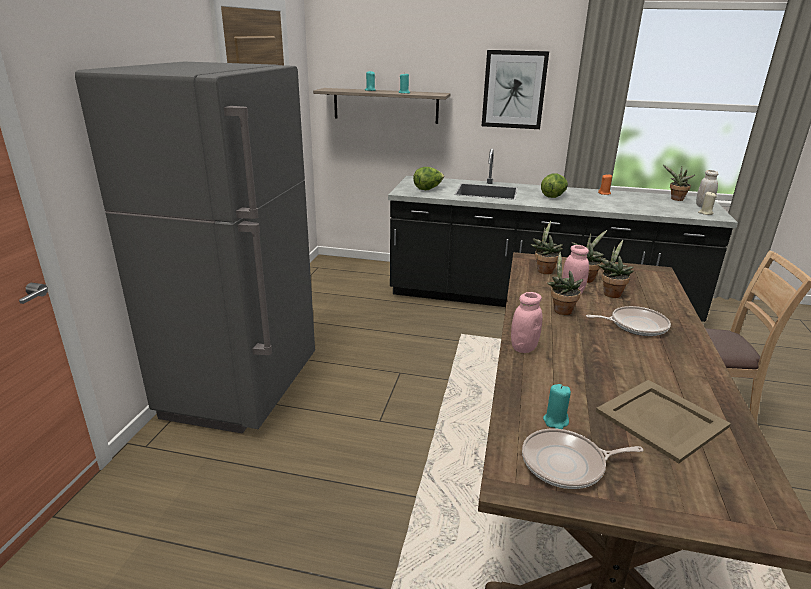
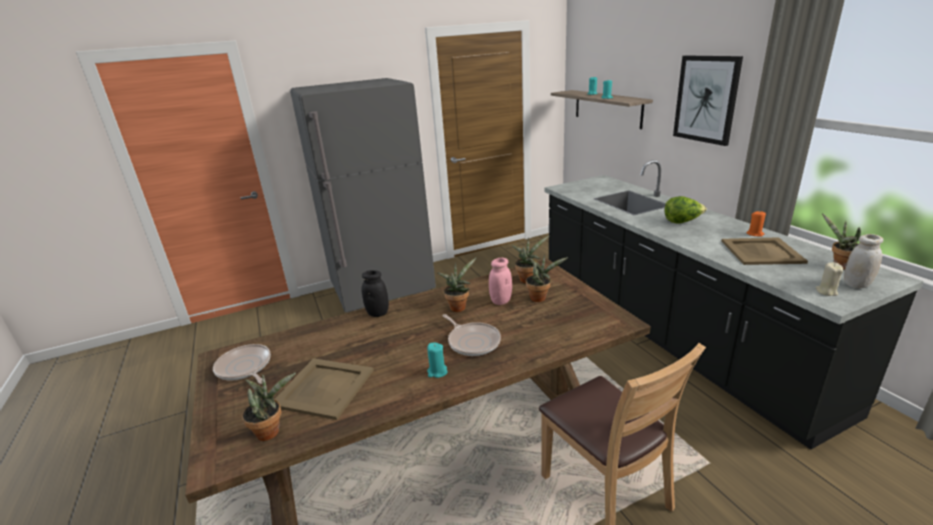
camera: 55 degrees right, 0 degrees up
(428, 189) = (586, 189): lettuce -> none
(523, 348) = (378, 313): pink jar -> black jar
(555, 421) = (290, 351): turquoise candle -> turquoise candle (437, 372)
(611, 293) = (525, 315): potted plant -> potted plant (271, 430)
(634, 202) = (762, 252): none -> beige tray

